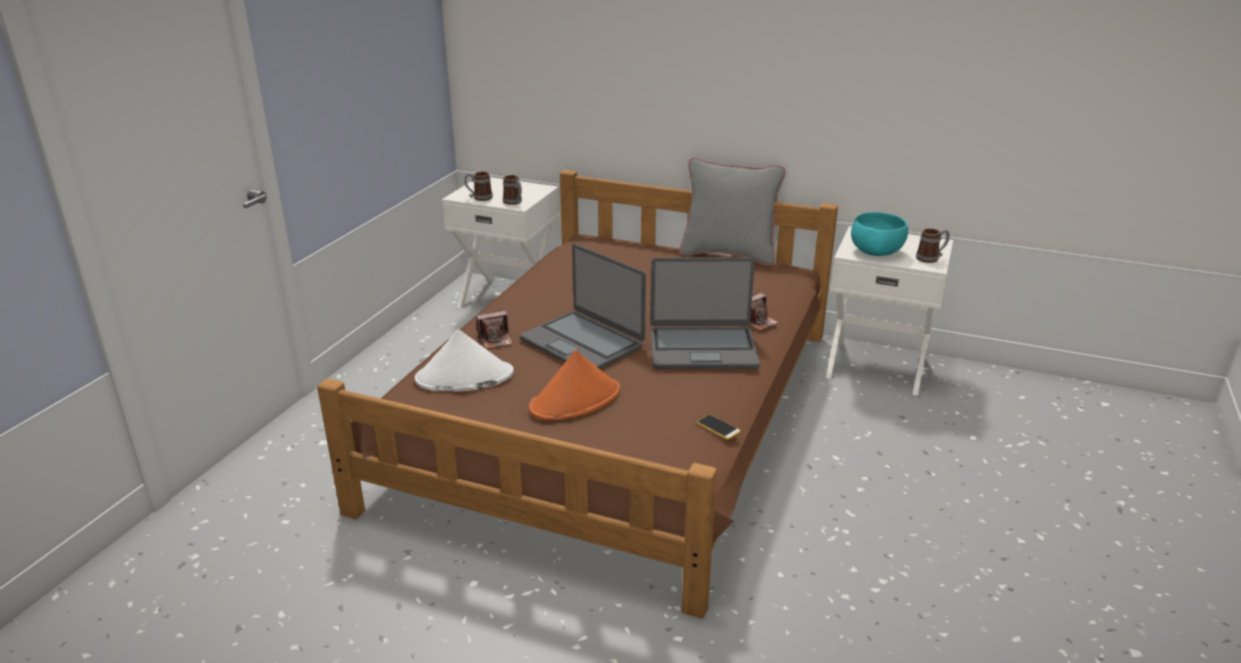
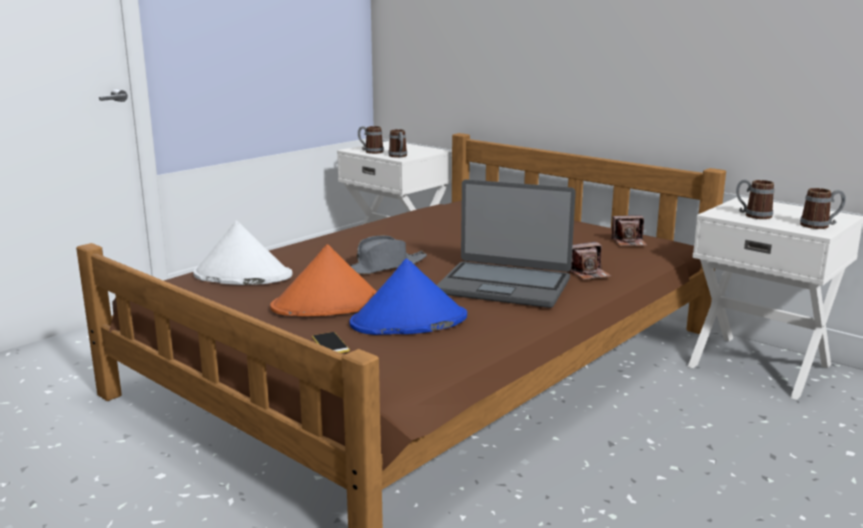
camera: 20 degrees right, 10 degrees down
(495, 340) = (302, 255): camera -> camera (629, 242)
(583, 343) = (383, 267): laptop -> grey hat
(658, 406) = (408, 321): none -> blue hat
(718, 427) = (457, 348): phone -> phone (330, 344)
(728, 254) = (606, 225): grey pillow -> none
(876, 251) = (752, 215): turquoise bowl -> mug

